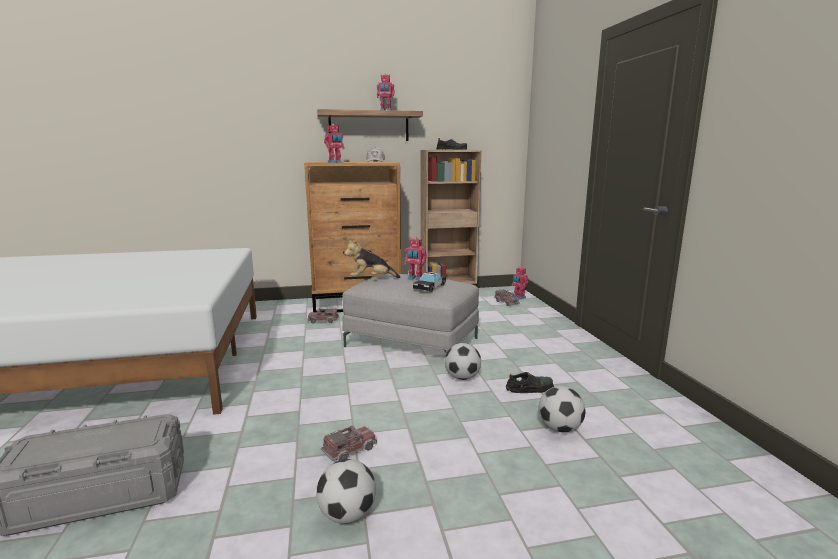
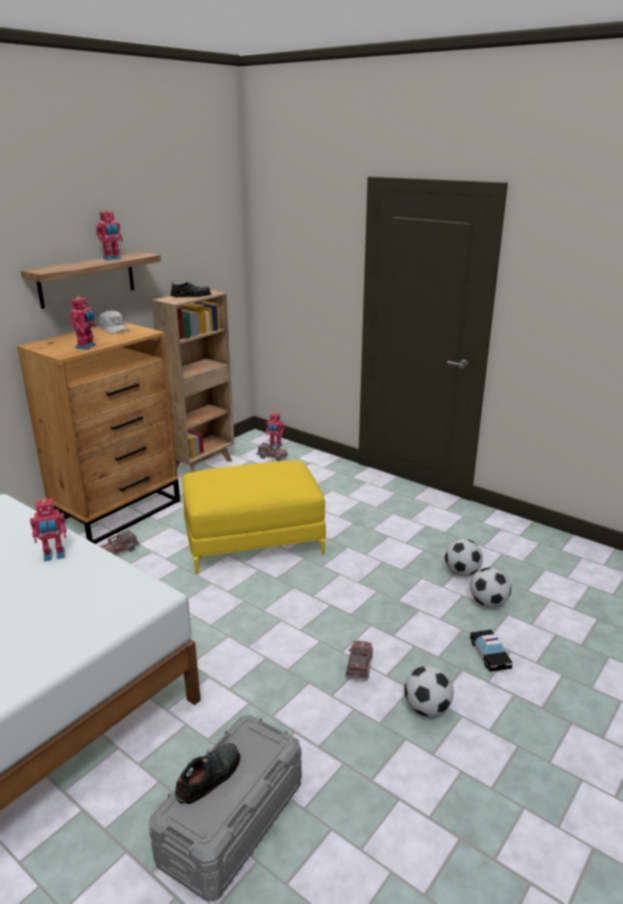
camera: 40 degrees left, 10 degrees up
(371, 279) = (208, 489): plush toy -> none
(412, 341) = (253, 539): grey ottoman -> yellow ottoman
(415, 278) = (249, 473): toy robot -> toy robot (54, 556)
(429, 287) = (282, 480): toy car -> toy car (489, 655)
(462, 377) = (347, 559): football -> football (488, 603)
(530, 388) = (405, 546): black shoe -> black shoe (209, 776)

